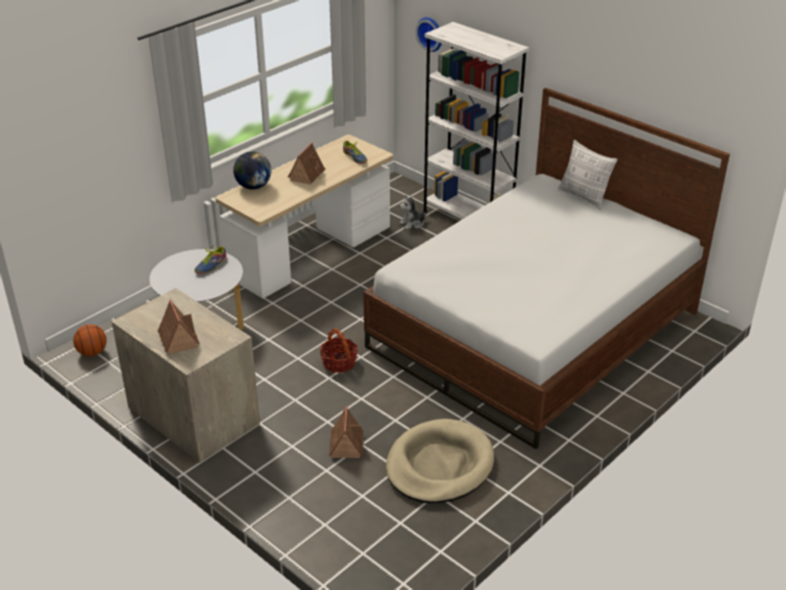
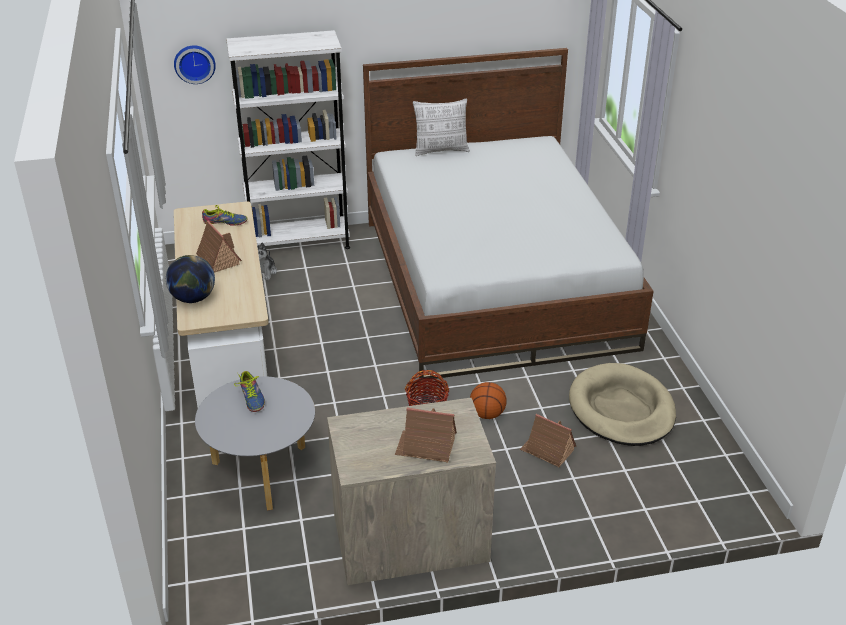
camera: 55 degrees left, 0 degrees up
(92, 352) = (215, 581): basketball -> basketball (487, 414)

